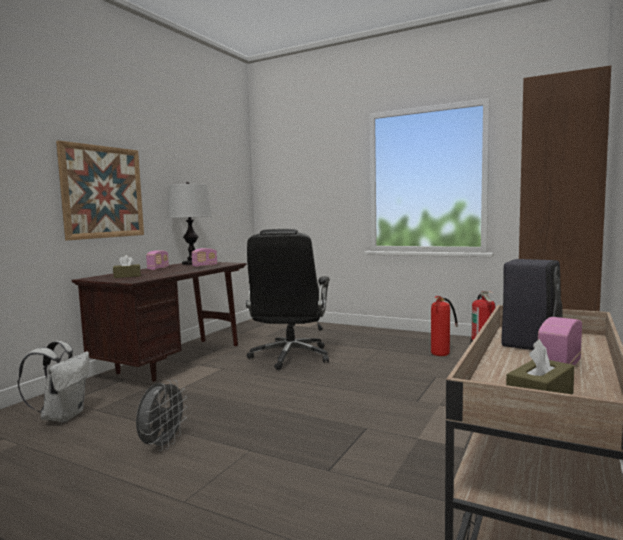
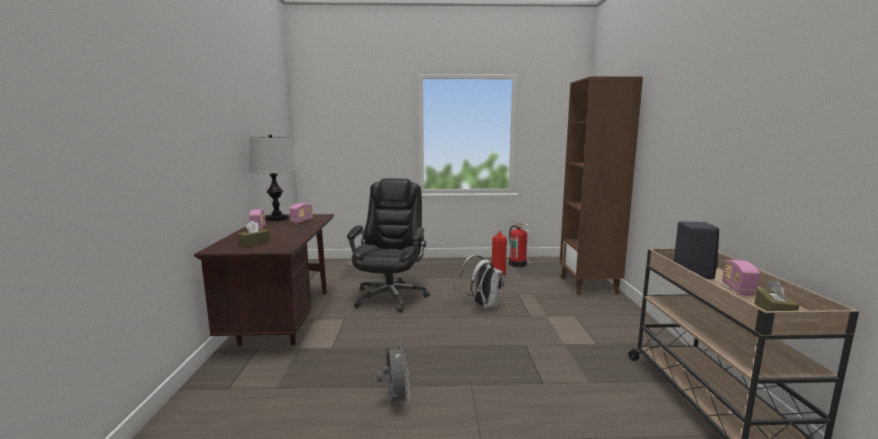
camera: 30 degrees left, 5 degrees up
(62, 416) = (248, 404): white backpack -> white backpack (483, 305)
(103, 192) = (206, 150): picture -> none
(290, 357) = (390, 296): black office chair -> black office chair turned 150 degrees counterclockwise

